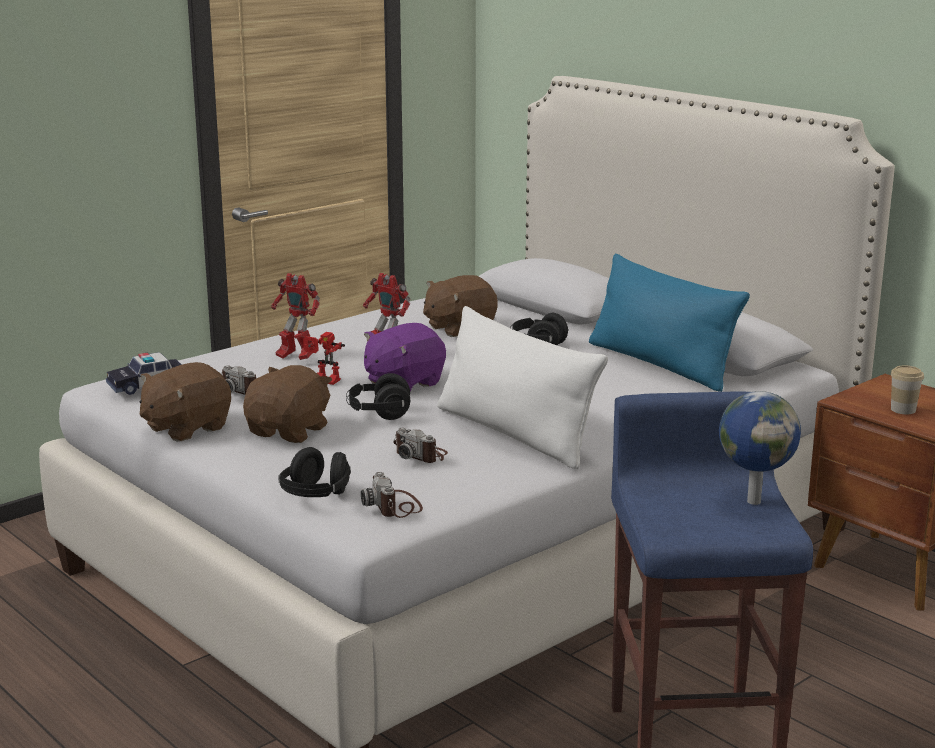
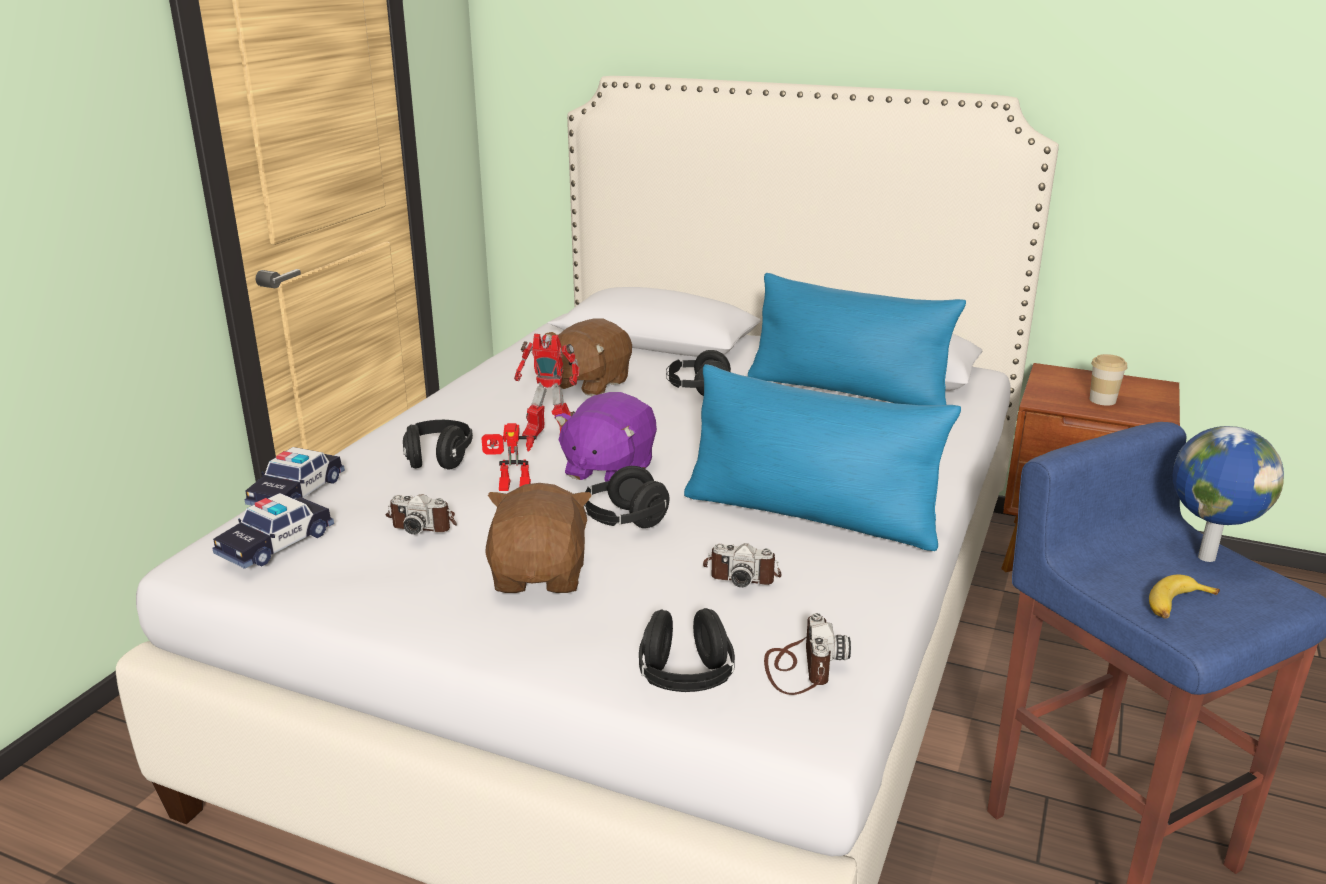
camera: 25 degrees left, 5 degrees up
(186, 428) = (392, 604): brown plush toy -> none
(188, 361) = (297, 492): none -> toy car
(296, 358) = (438, 459): toy robot -> black headphones
(394, 506) = (801, 667): camera -> camera turned 135 degrees counterclockwise
(514, 434) = (810, 515): white pillow -> blue pillow
(679, 520) = (1177, 606): none -> banana

